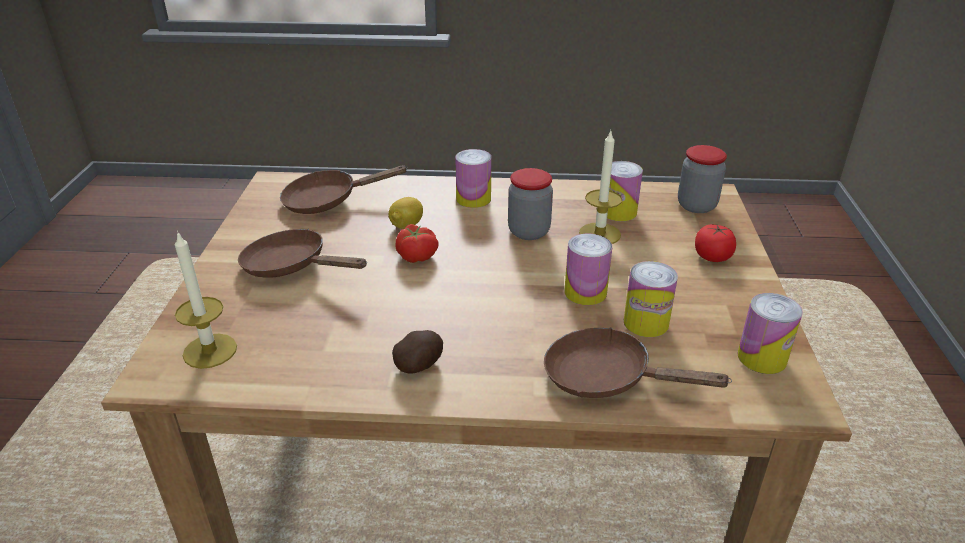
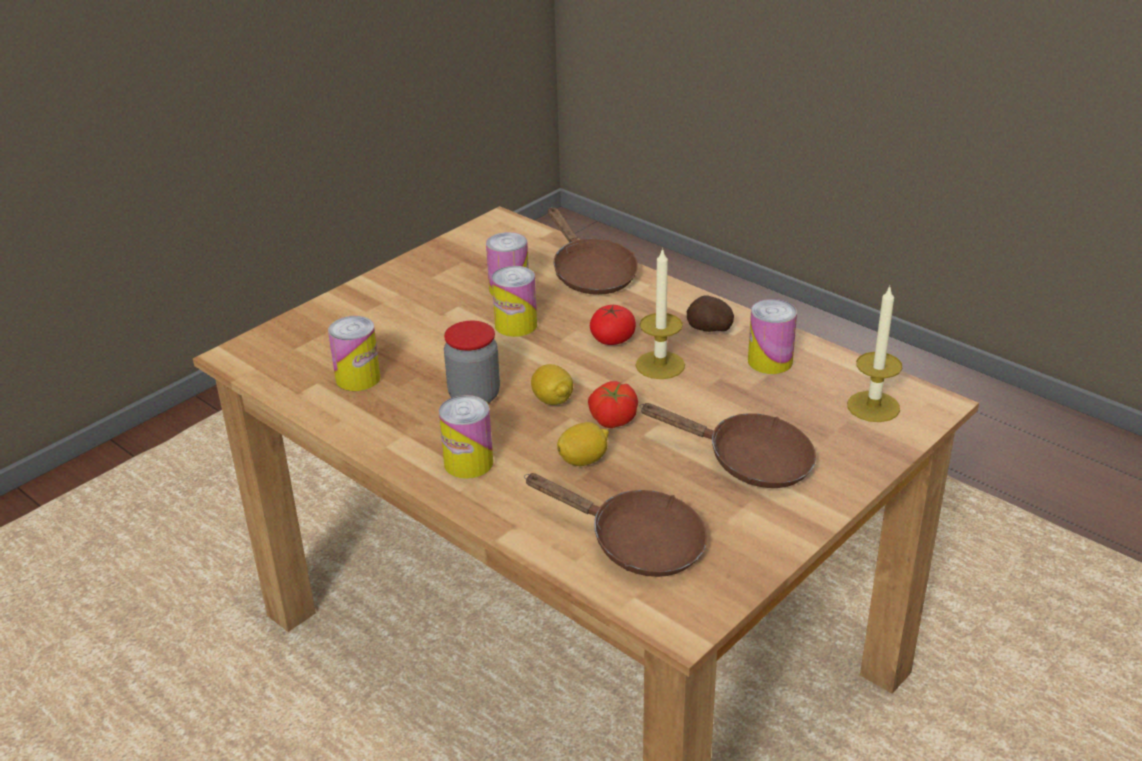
camera: 140 degrees left, 0 degrees up
(292, 266) = (748, 462): brown frying pan -> brown frying pan turned 45 degrees counterclockwise
(474, 250) = (552, 400): none -> lemon
(599, 234) = (416, 365): candle -> candle (660, 365)
(696, 206) = (279, 351): jar -> none
(712, 256) = (367, 308): tomato -> tomato (612, 339)
(762, 357) = (475, 245): can -> can (770, 361)

